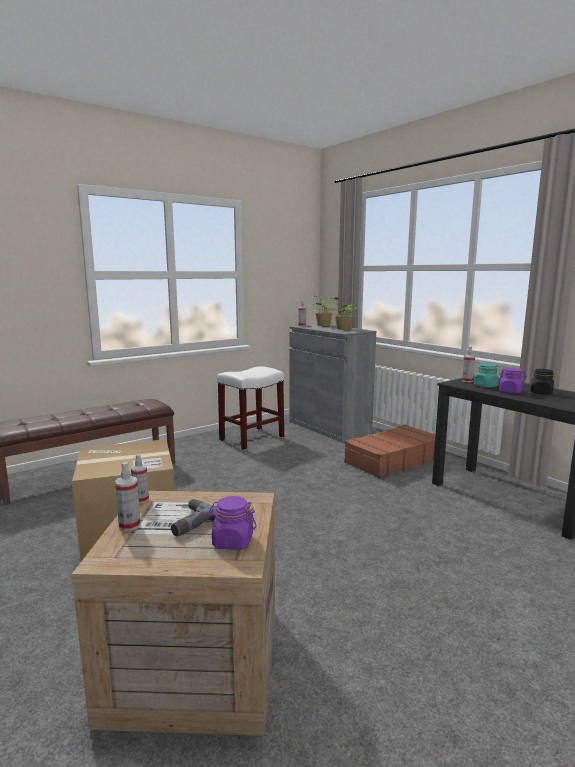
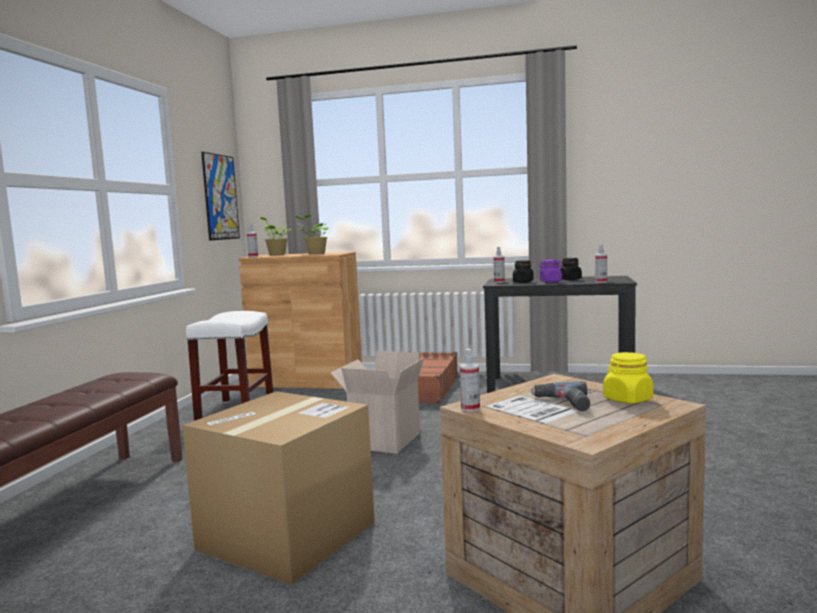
camera: 40 degrees left, 5 degrees down
(129, 525) = (524, 421): spray bottle -> spray bottle (601, 282)
(232, 541) = (627, 399): purple jar -> yellow jar
(289, 494) = (384, 439): none -> cardboard box
(292, 277) = (220, 197): none -> picture
(329, 427) = (307, 381): grey cabinet -> brown cabinet
(485, 386) = (523, 282): turquoise jar -> black jar

